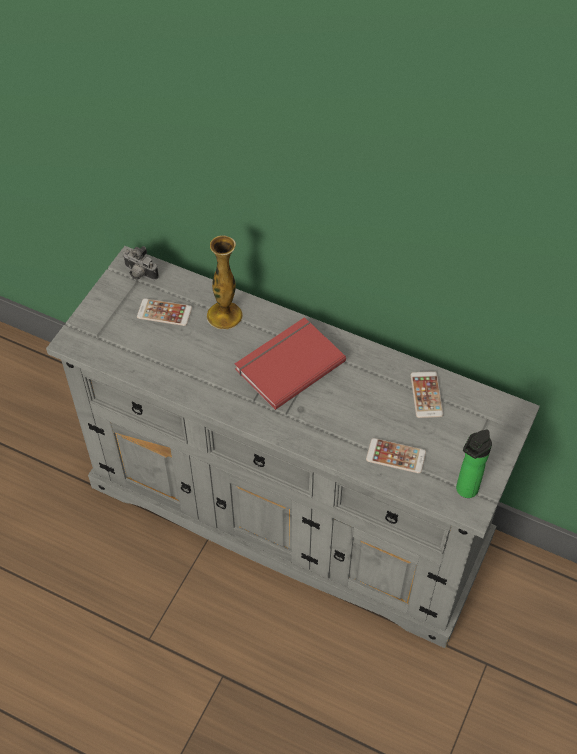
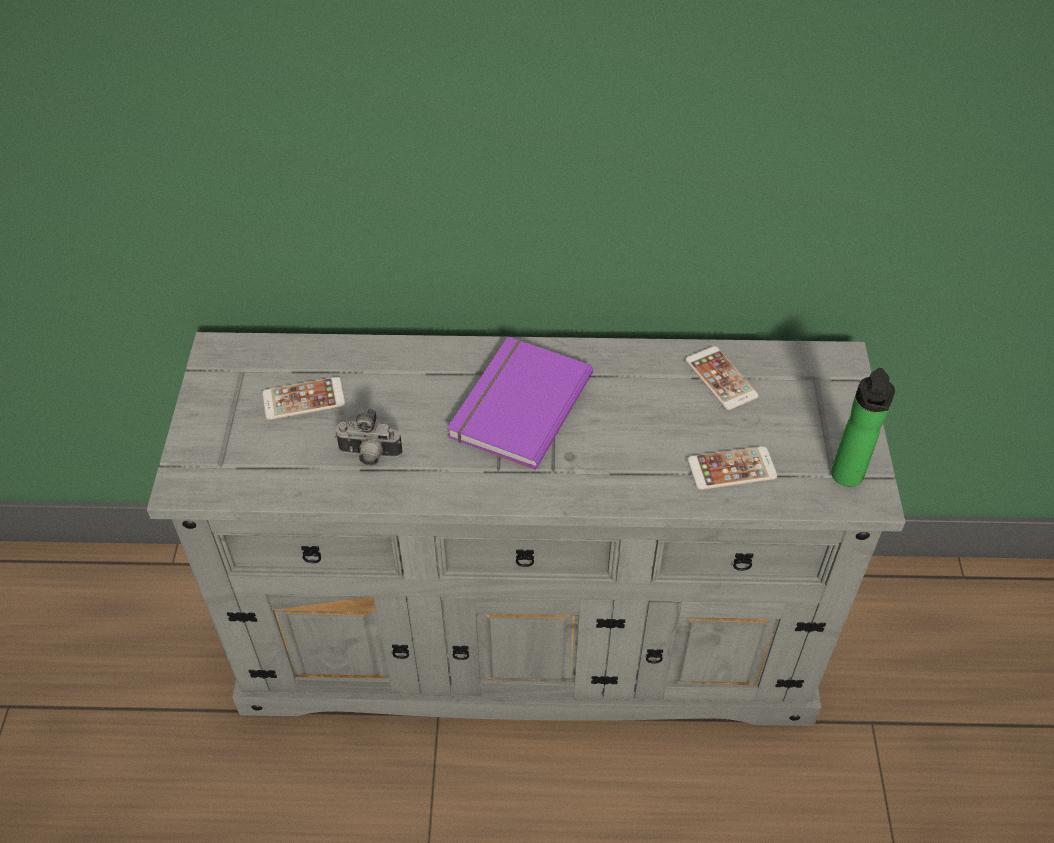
camera: 25 degrees left, 5 degrees down
(139, 274) = (238, 361): camera -> camera (369, 456)
(224, 315) = (392, 373): vase -> none
(287, 364) = (516, 405): red book -> purple book

